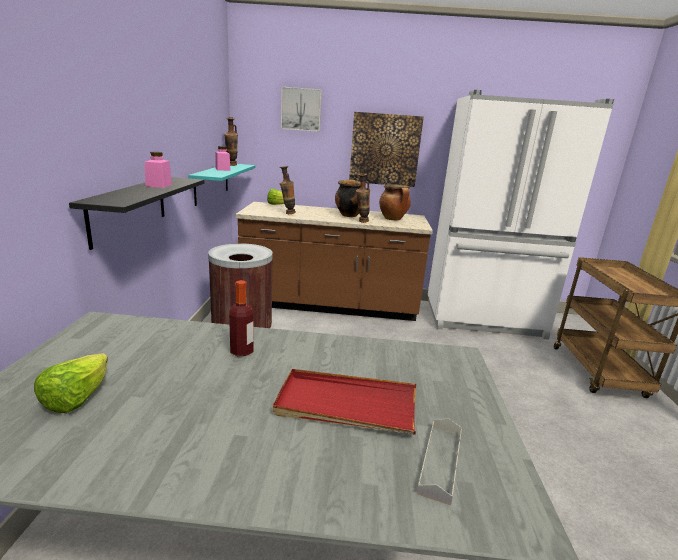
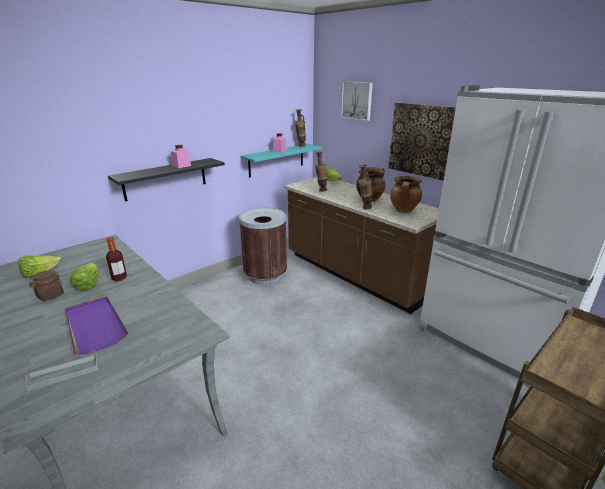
camera: 45 degrees right, 5 degrees up
(183, 411) = (50, 295): none -> brown jar
(215, 374) = (89, 285): none -> lettuce
(346, 405) = (95, 326): red tray -> purple tray

